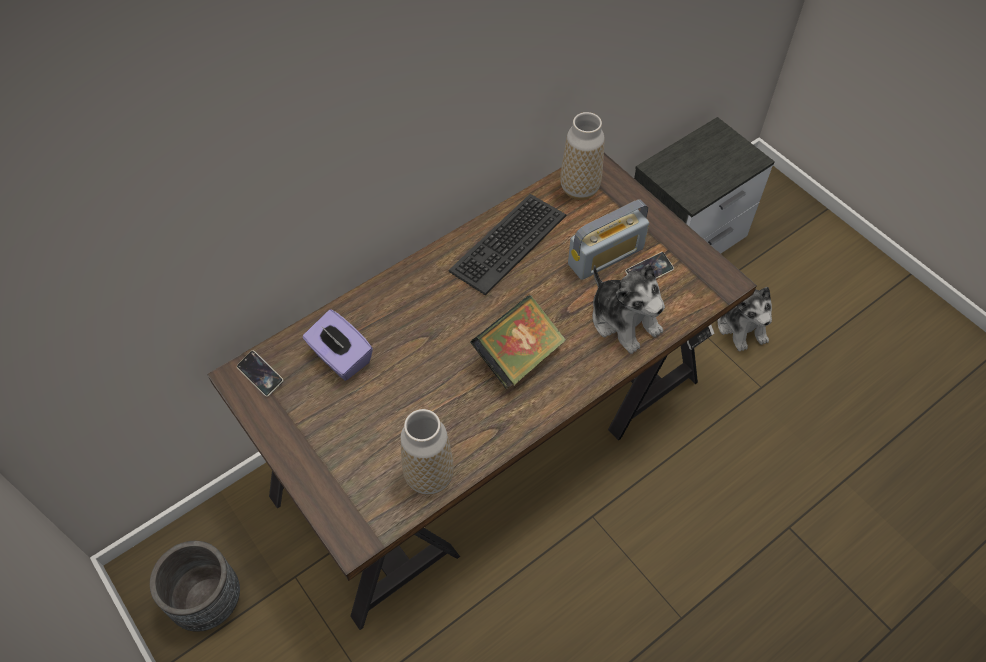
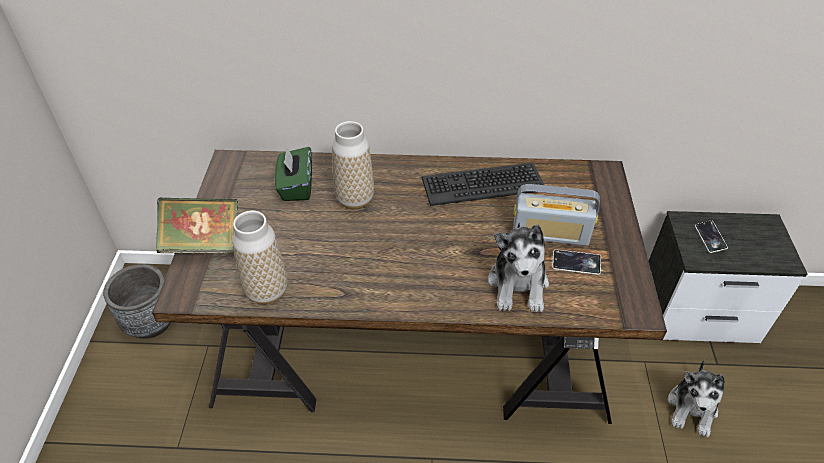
camera: 40 degrees right, 10 degrees down
(260, 375) = (241, 167): phone -> phone (709, 238)
(340, 357) = (296, 186): purple tissue box -> green tissue box
(518, 356) = (411, 257): book -> book (204, 243)
(579, 189) = (576, 180): vase -> vase (355, 199)

